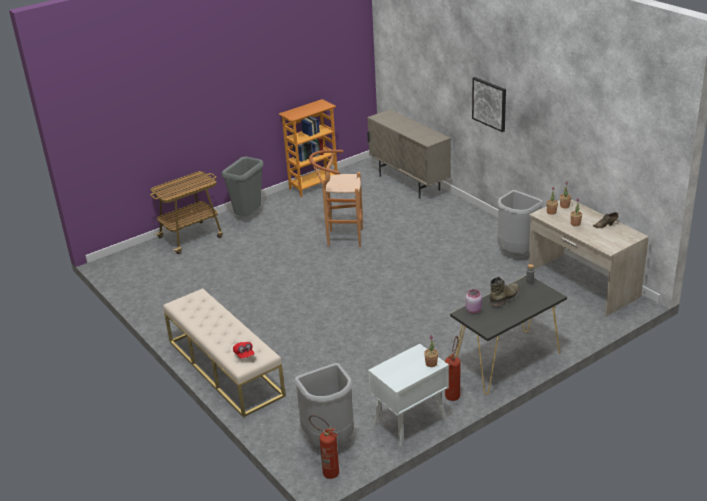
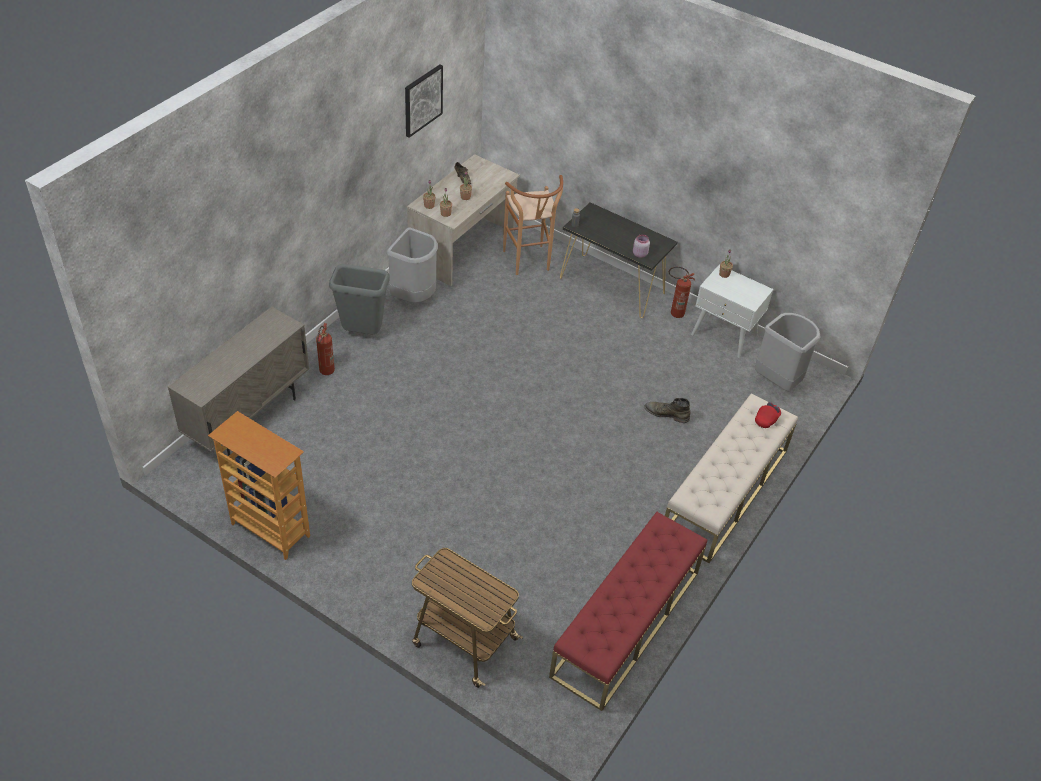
camera: 115 degrees left, 15 degrees up
(154, 295) = (626, 623): none -> red bench
(249, 217) = (386, 584): grey trash can -> grey trash can (363, 333)
(327, 472) = (814, 374): fire extinguisher -> fire extinguisher (325, 373)
(341, 238) = (420, 458): brown stool -> brown stool (528, 263)
(489, 104) = (311, 211): picture -> picture (422, 100)
(505, 298) = (609, 237): green boot -> green boot (666, 414)

